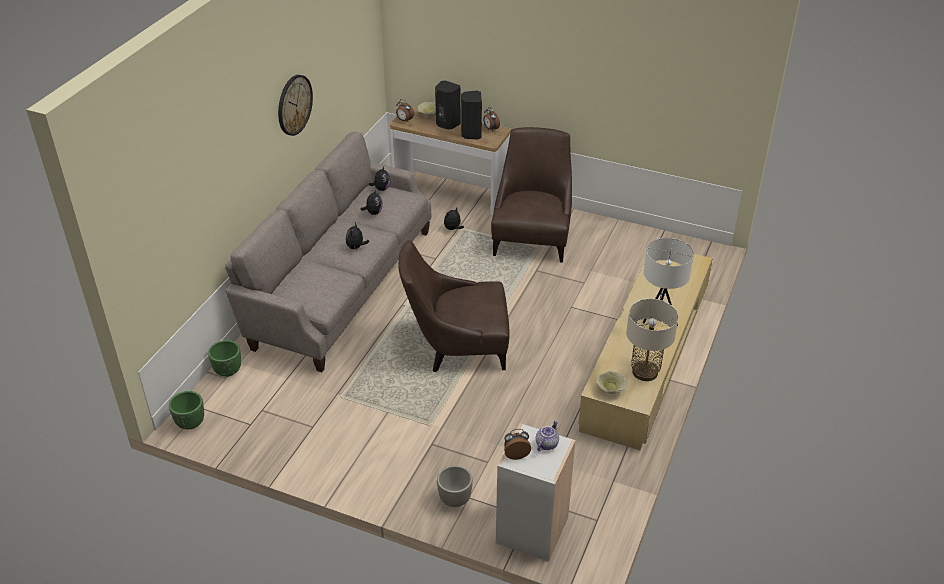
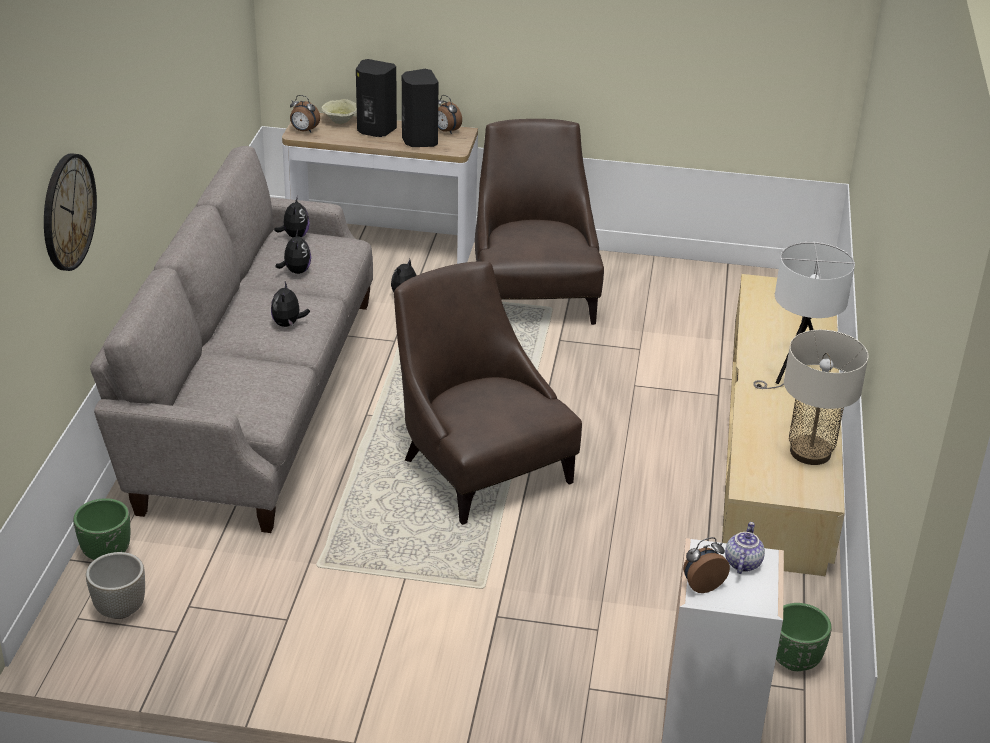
camera: 15 degrees left, 5 degrees down
(190, 423) = (68, 646): green planter -> green planter (794, 661)
(294, 105) = (161, 95): wall clock -> wall clock (67, 212)
(454, 499) = (567, 695): grey planter -> grey planter (120, 609)
(457, 344) = (478, 462): brown armchair -> brown armchair turned 75 degrees clockwise
(610, 390) = (770, 485): beige bowl -> none

